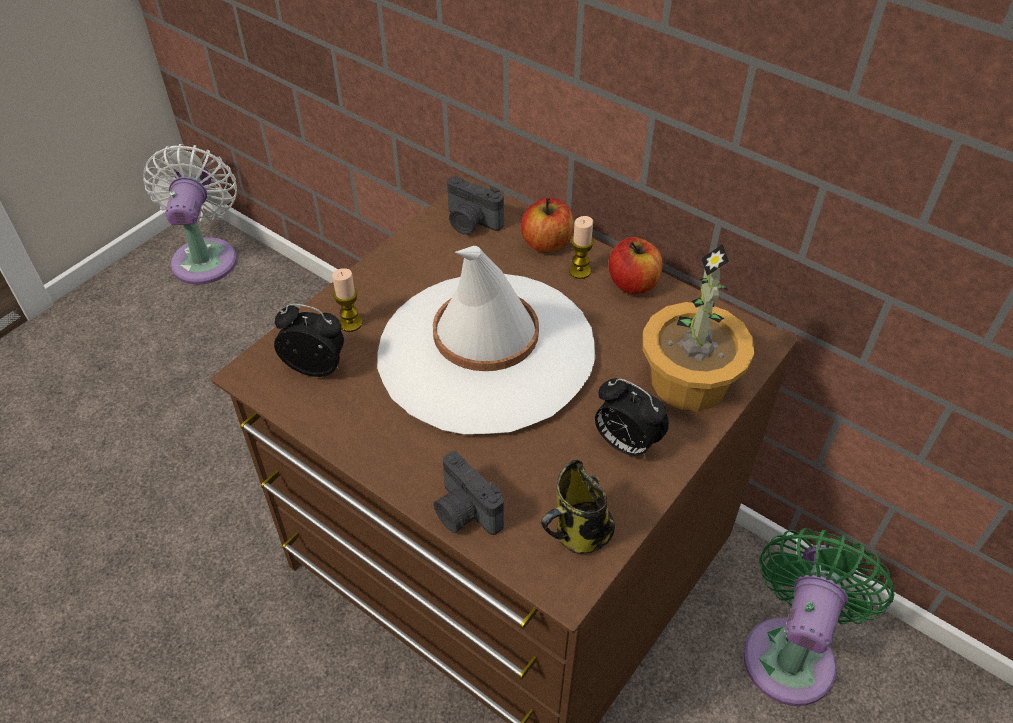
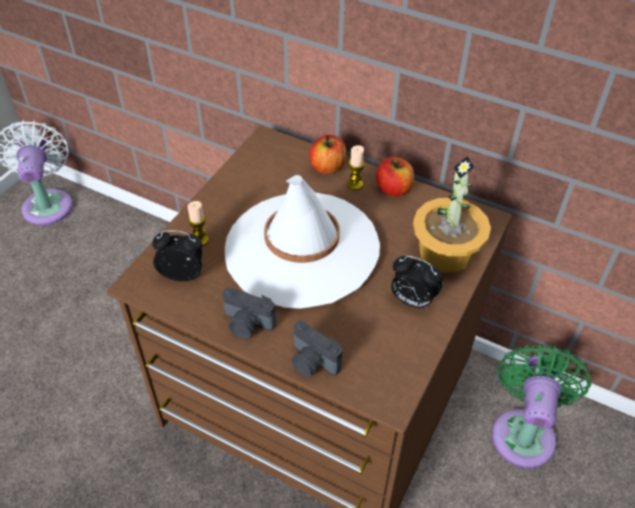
camera: 10 degrees left, 0 degrees up
(471, 223) = (270, 158): camera -> camera (247, 325)
(579, 533) = (393, 366): mug -> none

